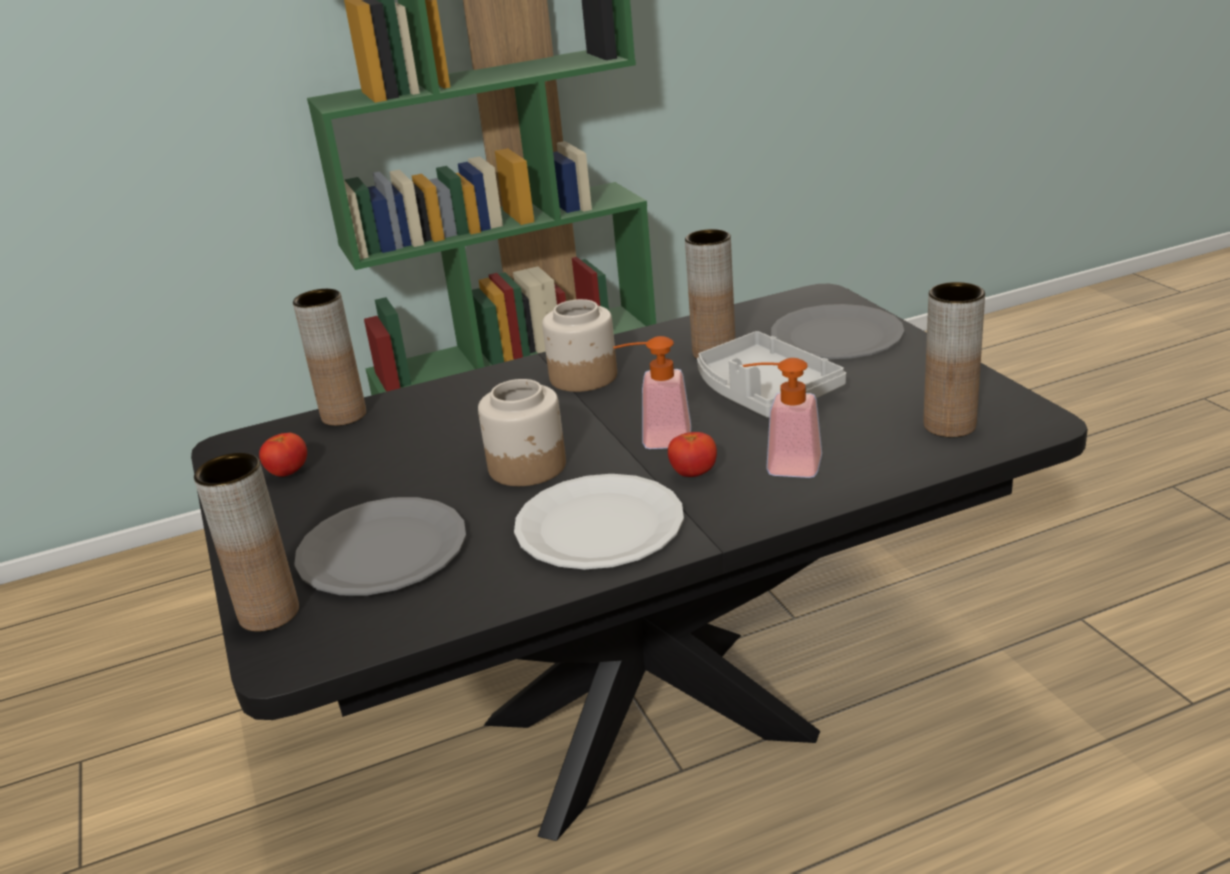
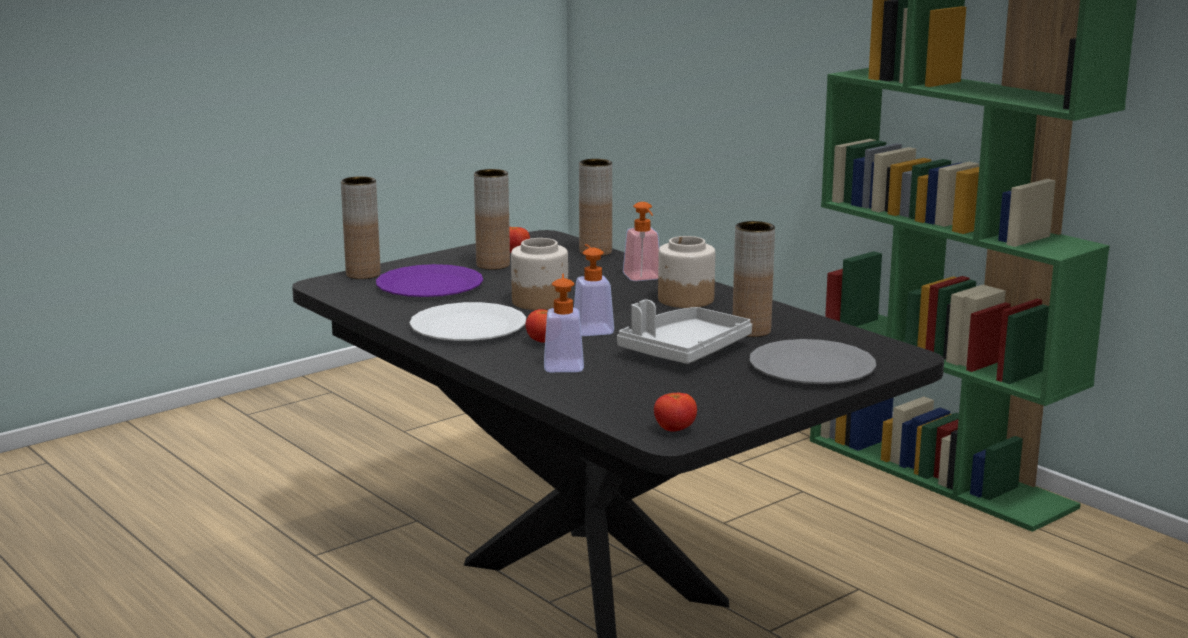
camera: 70 degrees right, 10 degrees down
(382, 550) = (429, 285): grey plate -> purple plate
(485, 394) = (644, 279): none -> soap dispenser
(949, 425) = (649, 409): brown vase -> brown vase (493, 265)
(1014, 417) = (675, 430): none -> tomato

